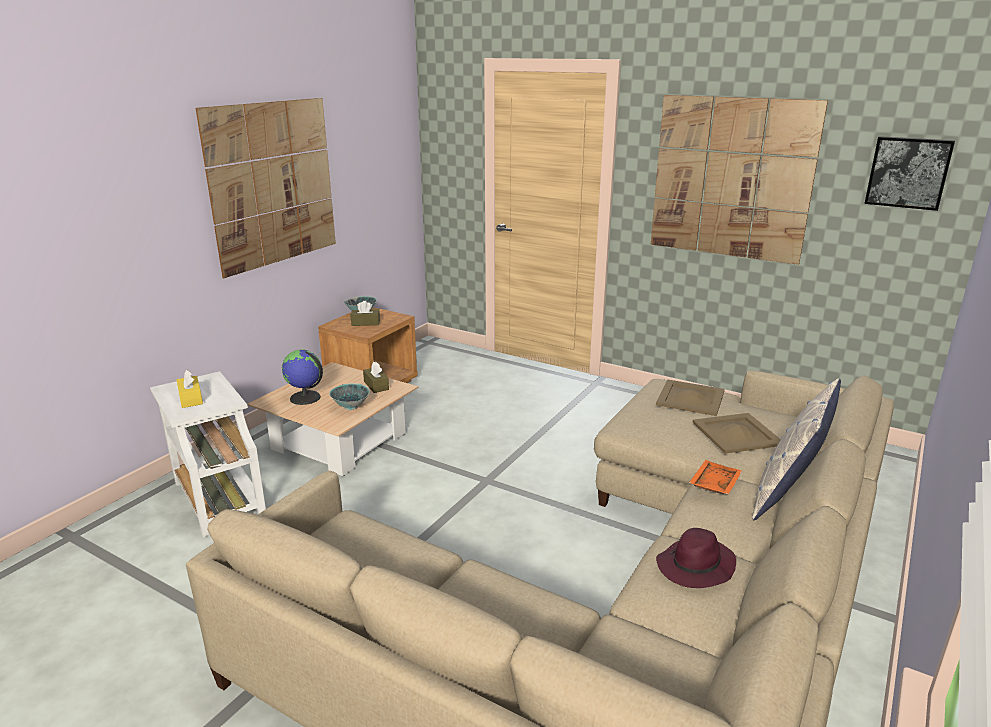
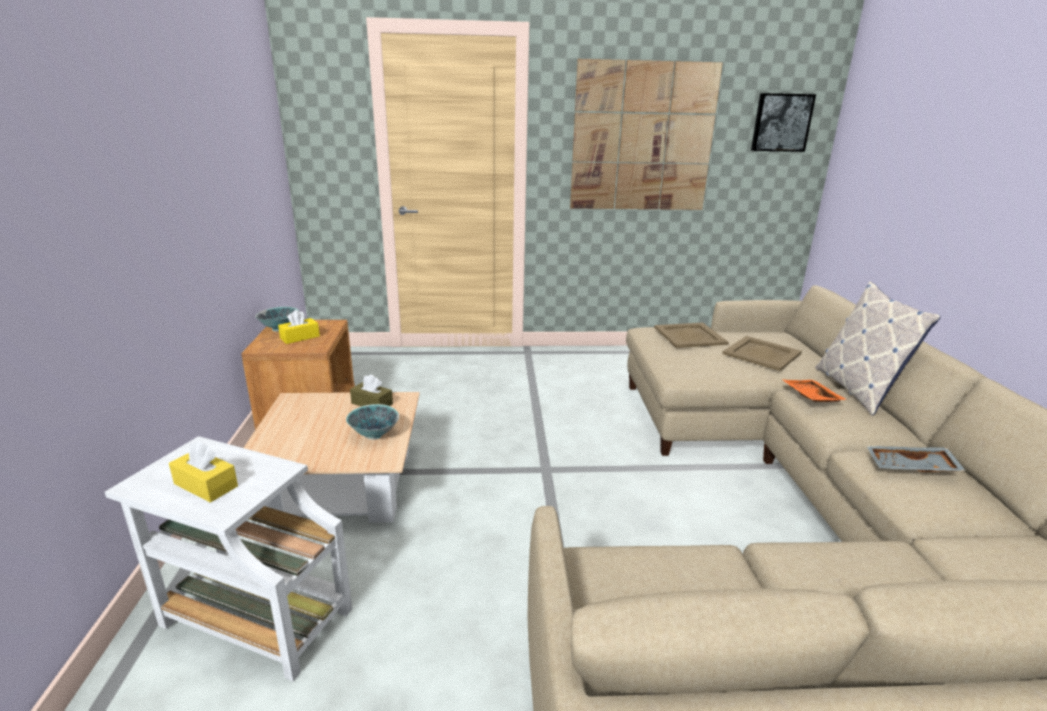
camera: 35 degrees left, 0 degrees up
(273, 184) = (175, 160): picture -> none
(305, 398) = (301, 442): globe -> none
(365, 323) = (300, 337): brown tissue box -> yellow tissue box
(695, 568) = (911, 468): purple hat -> grey tray

